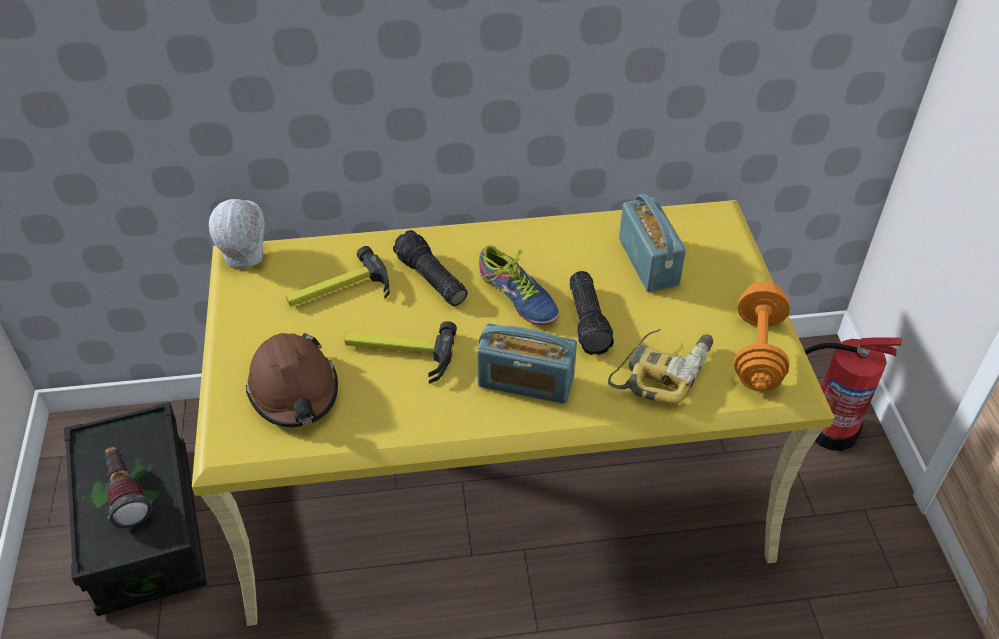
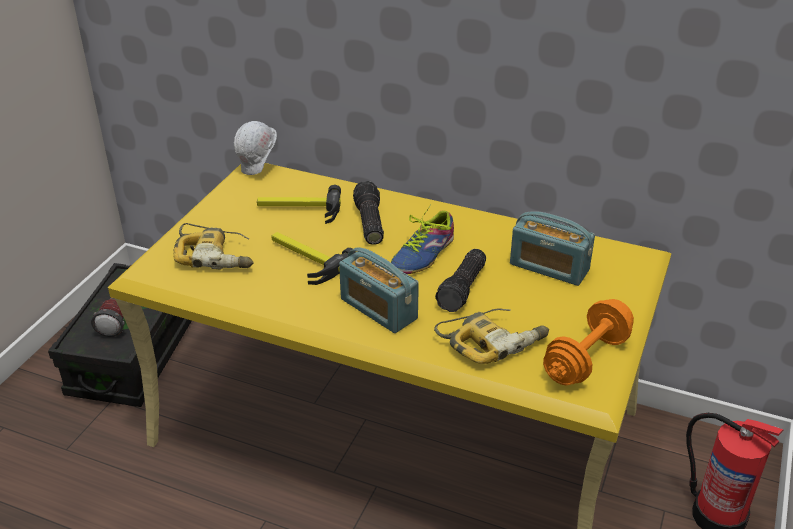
camera: 30 degrees right, 10 degrees down
(294, 390) = (216, 255): brown hard hat -> power drill
(518, 296) = (423, 254): shoe -> shoe turned 45 degrees clockwise
(648, 262) = (549, 267): radio -> radio turned 105 degrees clockwise

